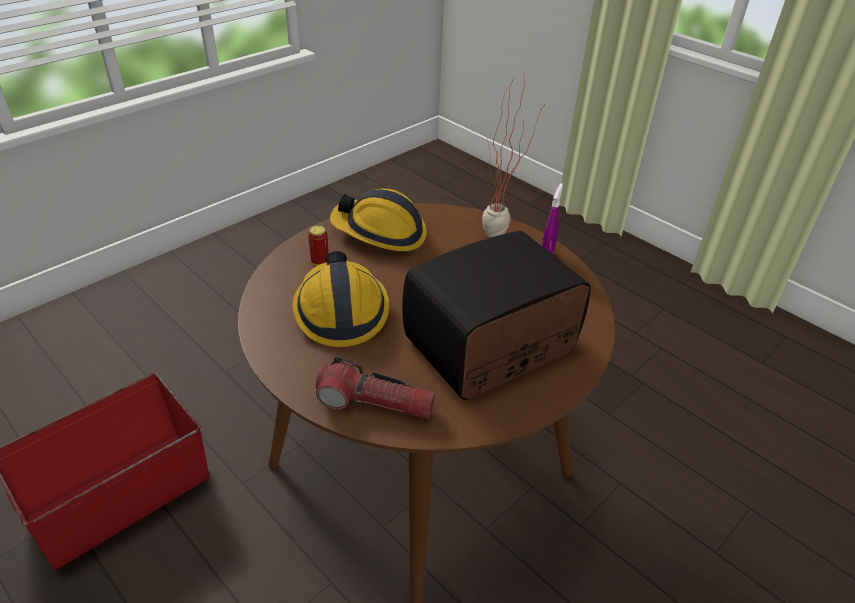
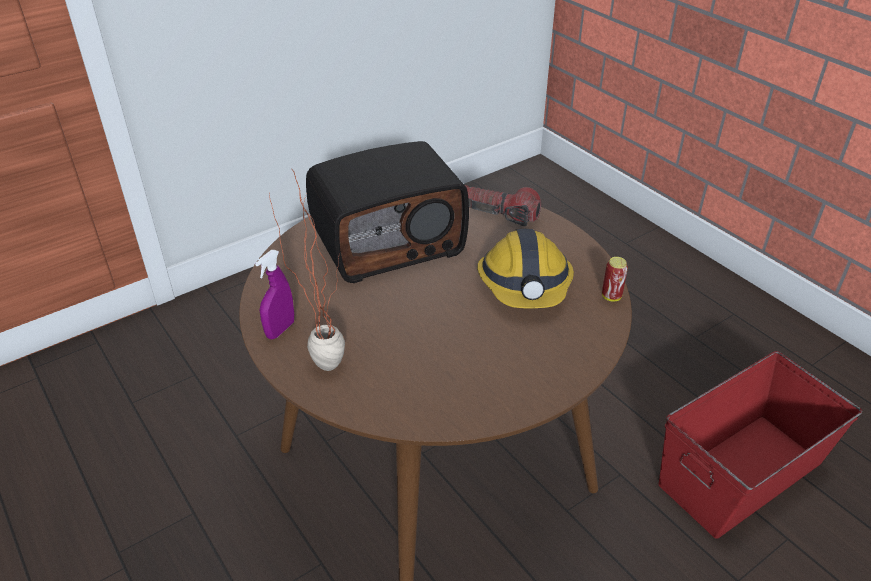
camera: 170 degrees left, 0 degrees up
(320, 262) = (553, 342): can -> can (611, 296)
(380, 233) = (477, 383): hard hat -> none

